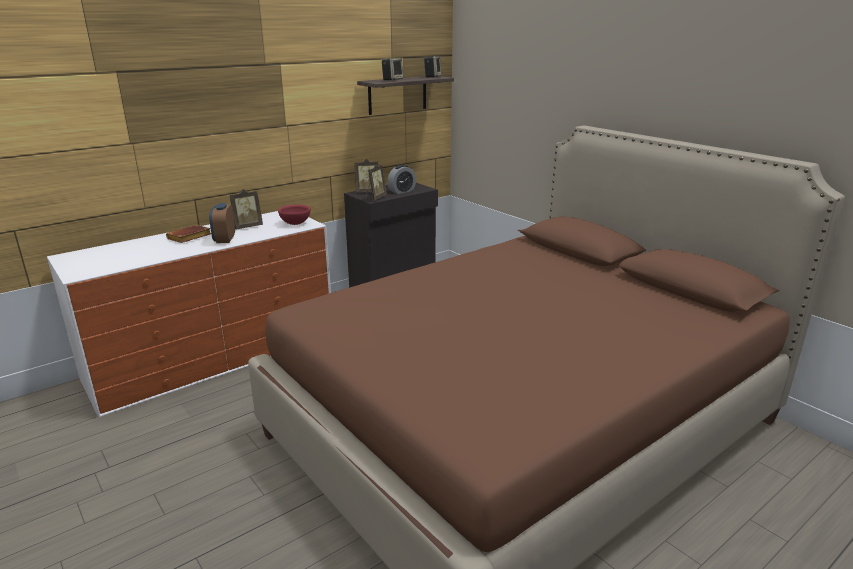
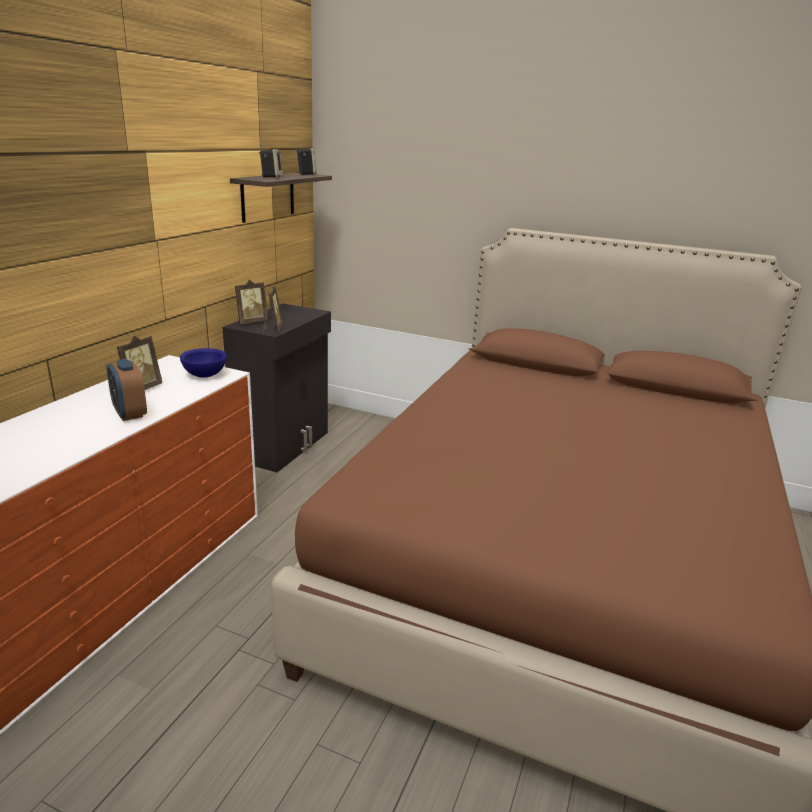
camera: 30 degrees left, 0 degrees up
(189, 238) = (67, 420): brown book -> none
(295, 223) = (204, 375): red bowl -> blue bowl
(402, 191) = (293, 317): alarm clock -> none

